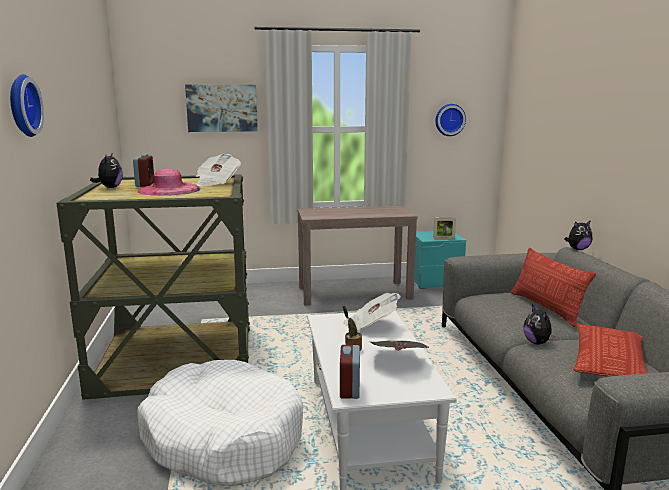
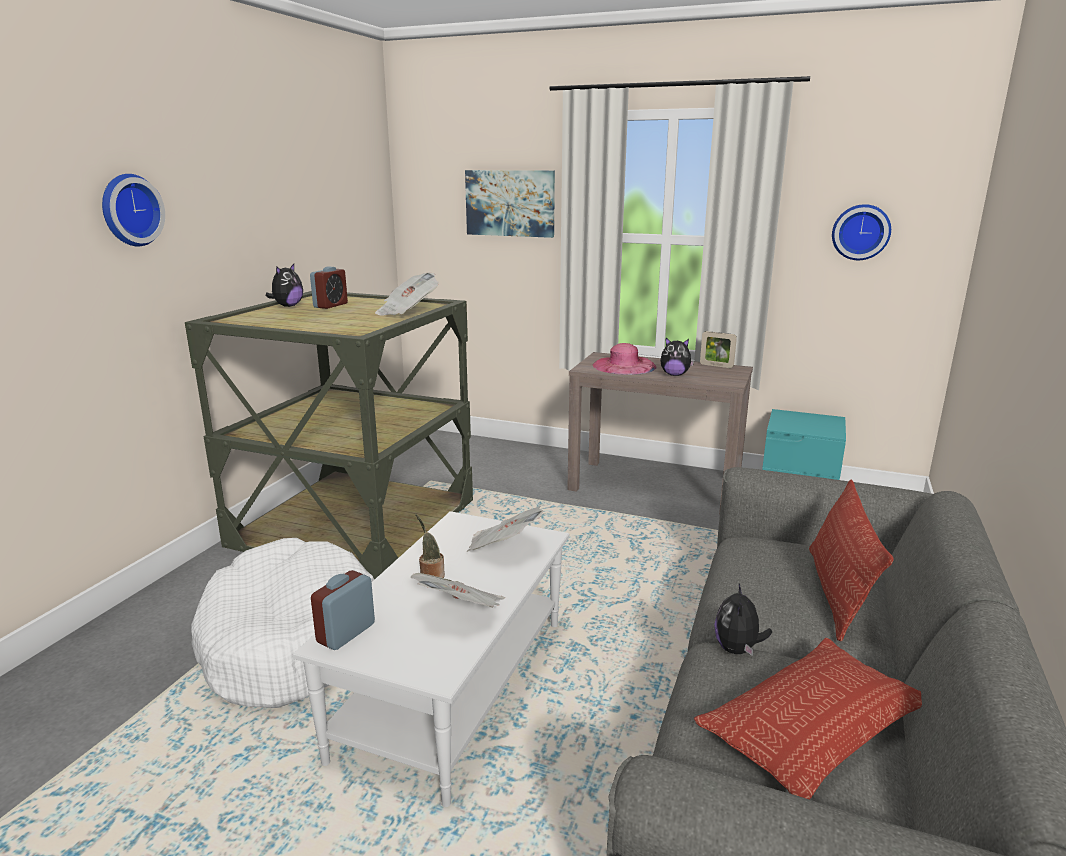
camera: 30 degrees right, 5 degrees up
(169, 190) = (331, 317): pink hat -> pink hat (624, 366)
(444, 238) = (810, 430): picture frame -> picture frame (716, 365)
(577, 249) = (964, 501): plush toy -> plush toy (674, 375)

